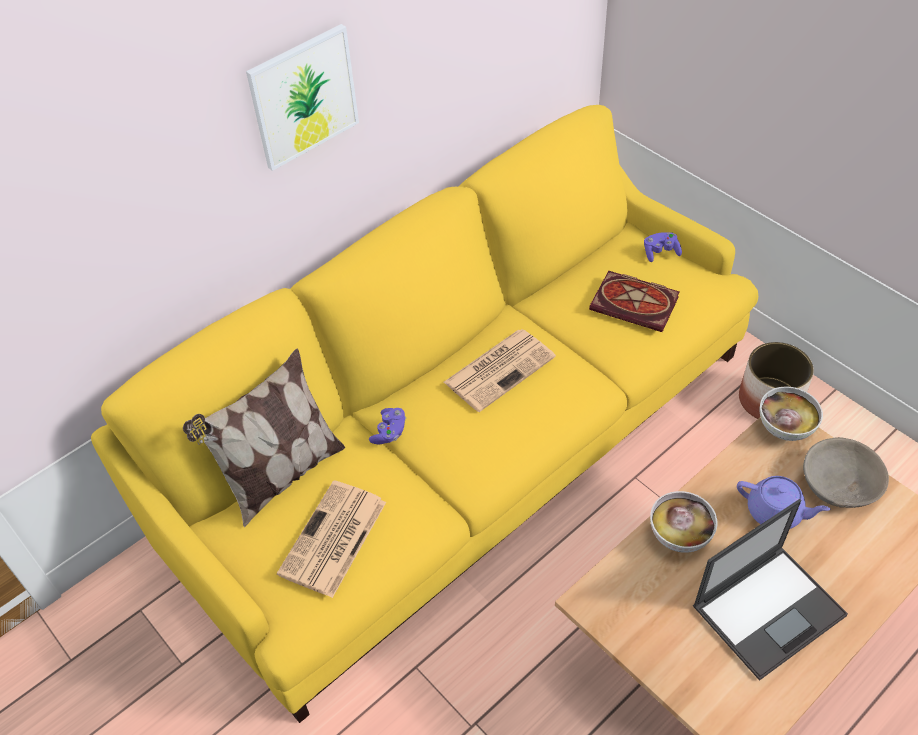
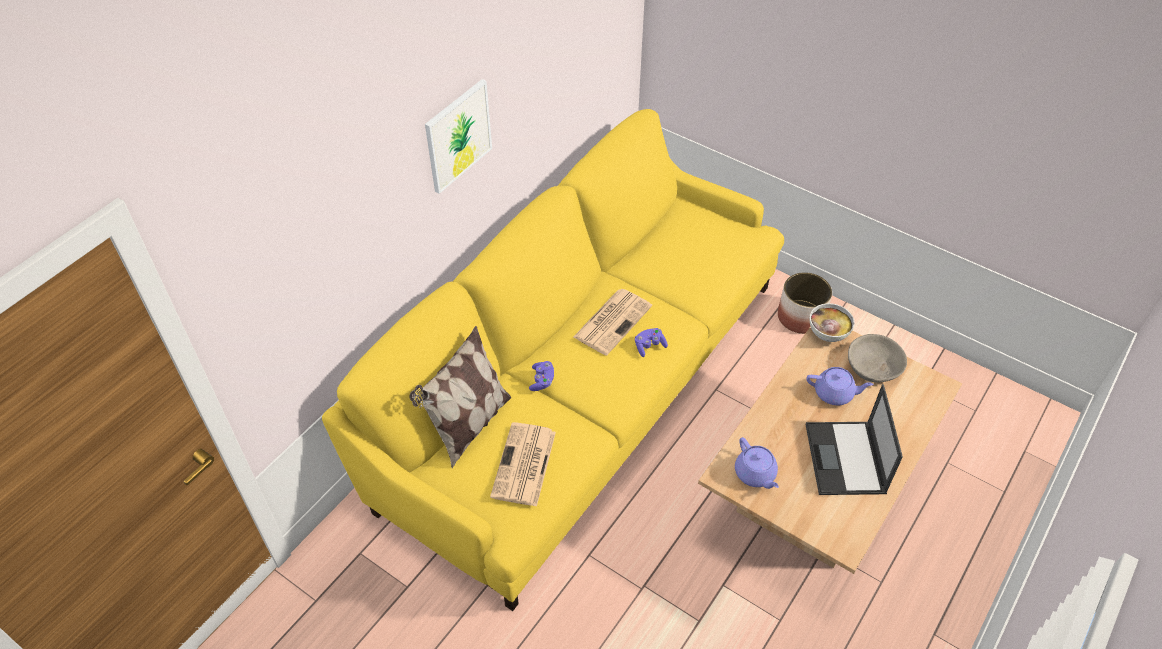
camera: 15 degrees left, 0 degrees up
(635, 607) = (755, 474): none -> purple teapot
(636, 303) = (700, 257): book -> none
(660, 252) = (708, 216): purple game controller -> purple game controller (649, 346)
(679, 536) = (773, 420): bowl -> none
(769, 609) = (845, 459): laptop -> laptop turned 135 degrees clockwise

